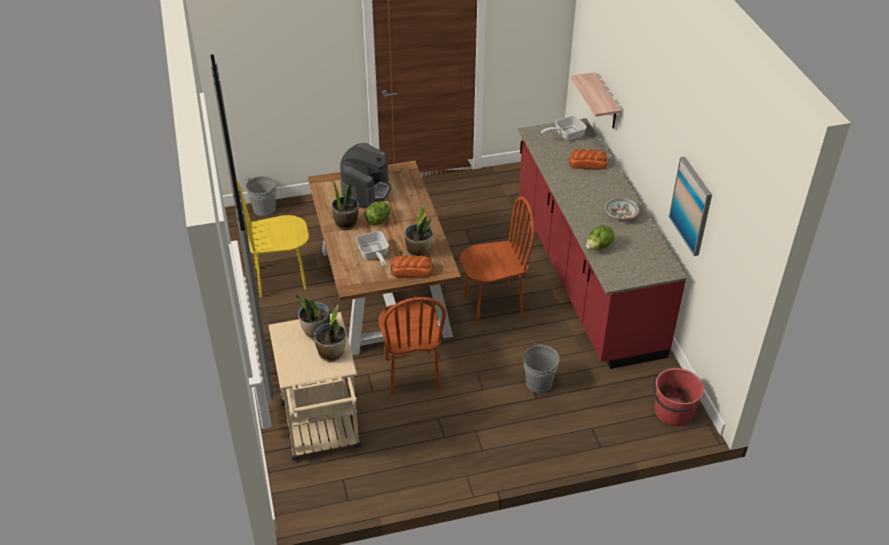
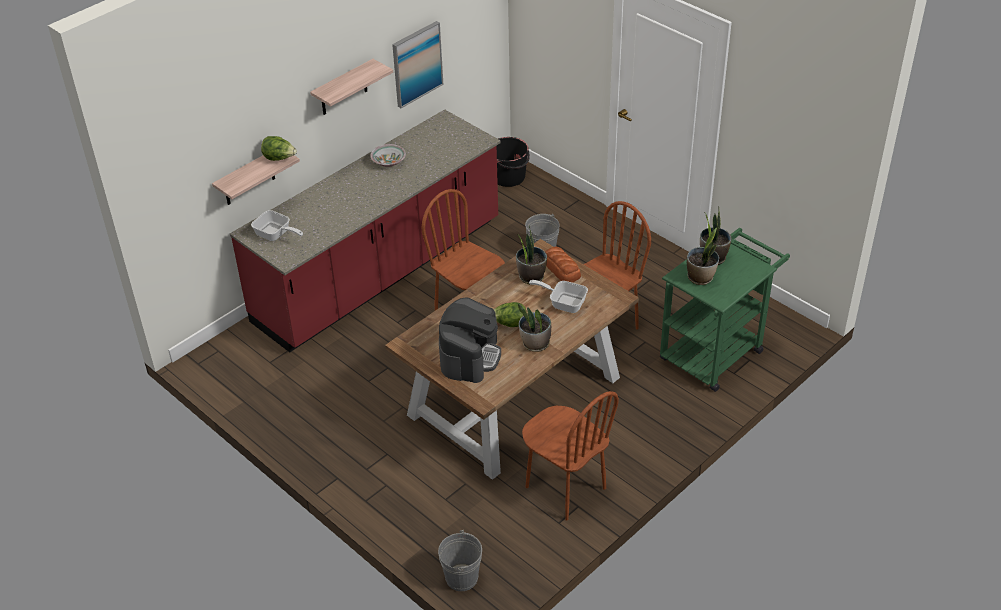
camera: 120 degrees left, 0 degrees up
(280, 278) = (565, 488): yellow chair -> brown chair
(322, 431) = (716, 350): beige cart -> green cart
(365, 190) = (469, 356): coffee machine -> coffee machine turned 120 degrees clockwise
(373, 255) = (563, 303): frying pan -> frying pan turned 105 degrees counterclockwise
(587, 163) = (318, 205): bread -> none
(598, 247) = (446, 160): lettuce -> lettuce (279, 158)
(654, 135) = (343, 88): none -> shelf
(673, 412) = (509, 177): red bucket -> black bucket

